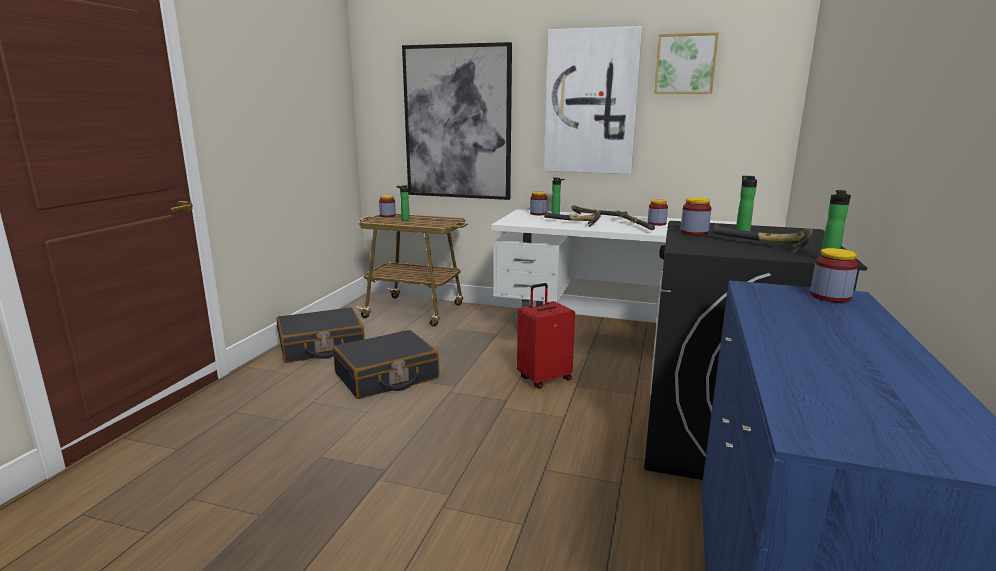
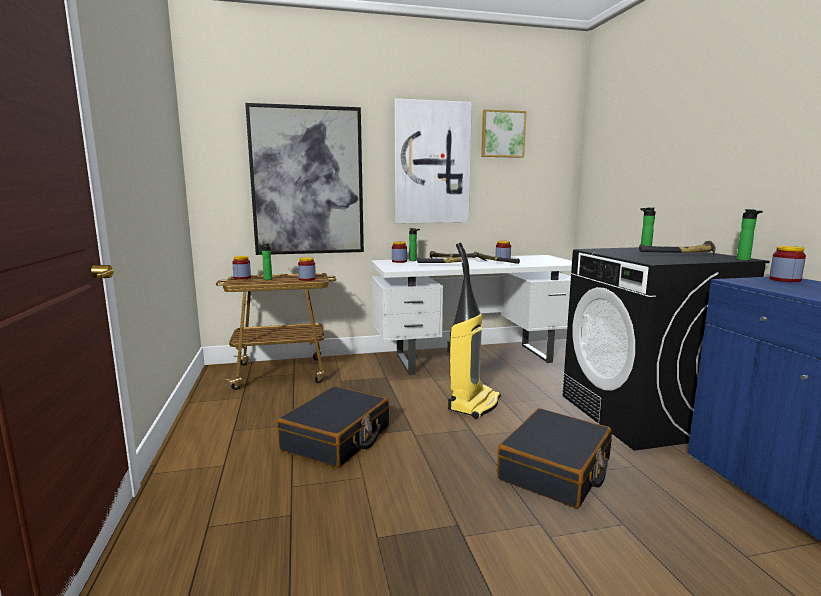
camera: 30 degrees left, 5 degrees down
(321, 347) = (225, 428): black suitcase -> black suitcase (555, 470)
(544, 378) = (473, 404): red suitcase -> vacuum cleaner
(694, 233) = (619, 253): jar -> jar (307, 279)

